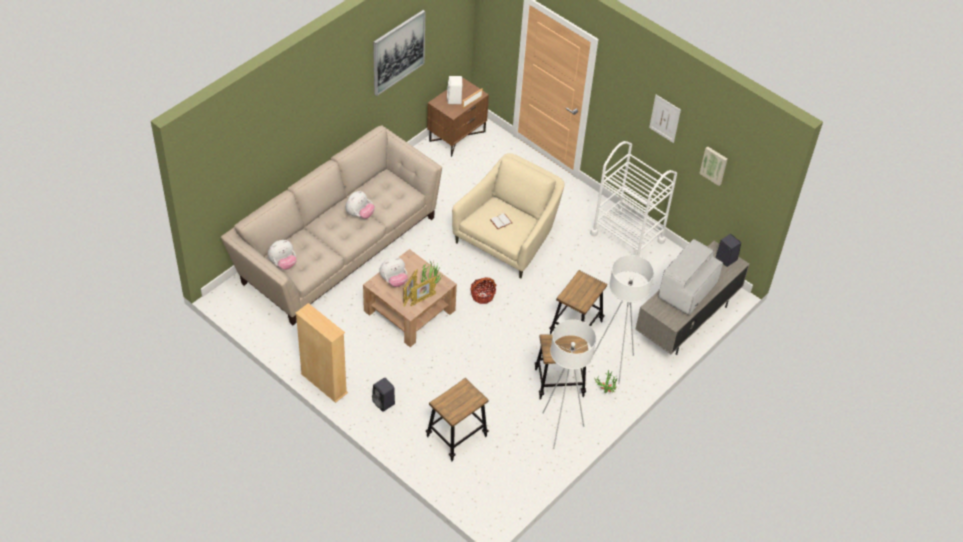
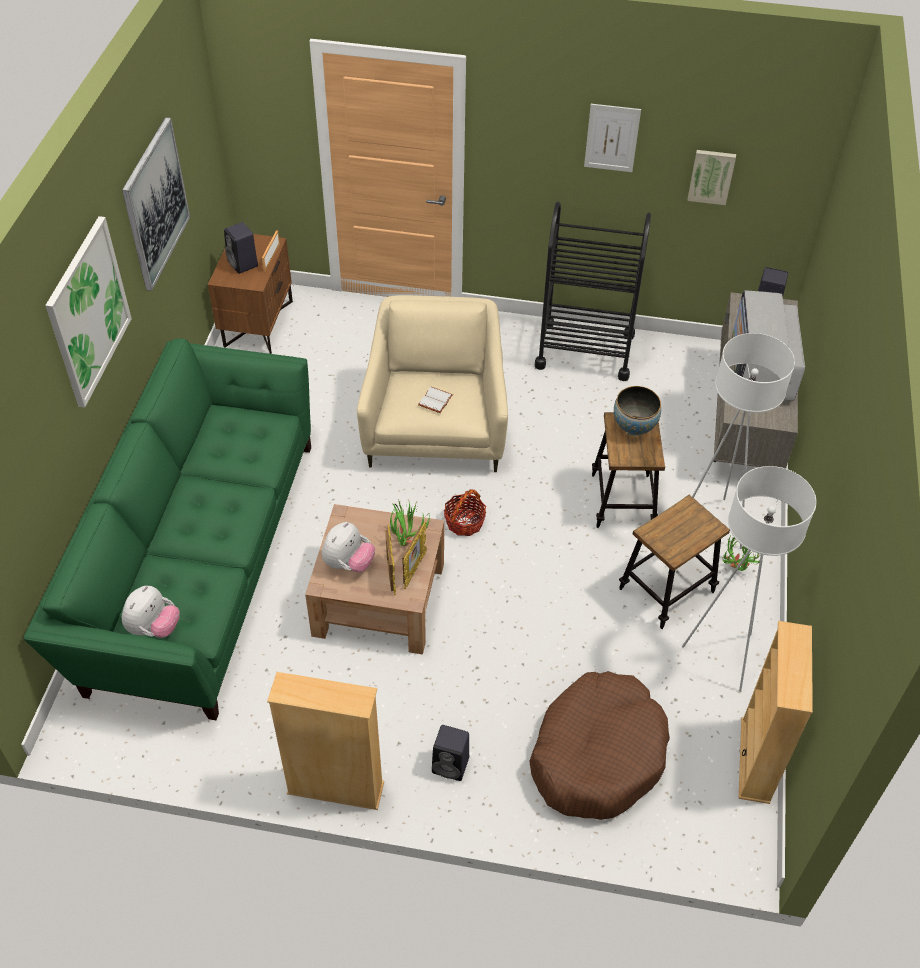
camera: 30 degrees left, 0 degrees up
(325, 96) = (88, 312): none -> picture
(336, 247) = (197, 560): beige sofa -> green sofa
(359, 214) = (222, 489): plush toy -> none
(454, 99) = (243, 264): white speaker -> black speaker
(456, 436) = (597, 754): stool -> brown dog bed
(532, 482) = (755, 760): none -> beige bookcase
(587, 285) = (634, 427): none -> bowl
(627, 237) = (585, 350): white cart -> black cart

